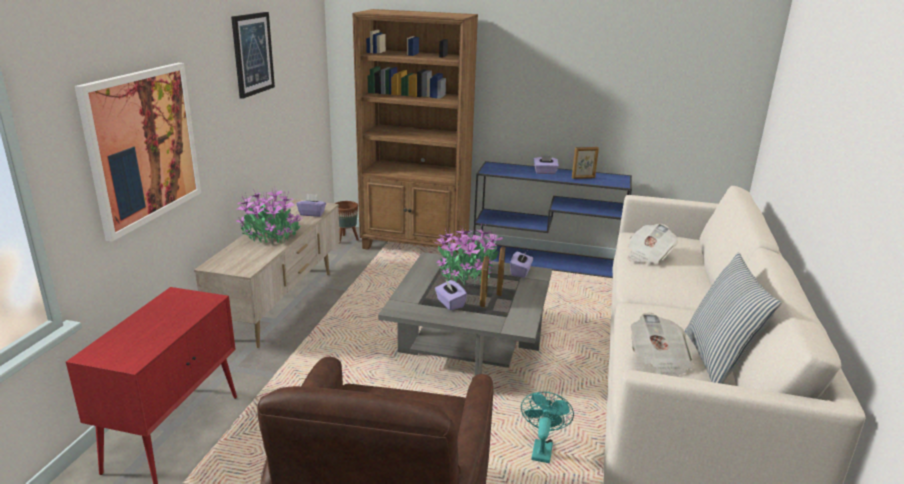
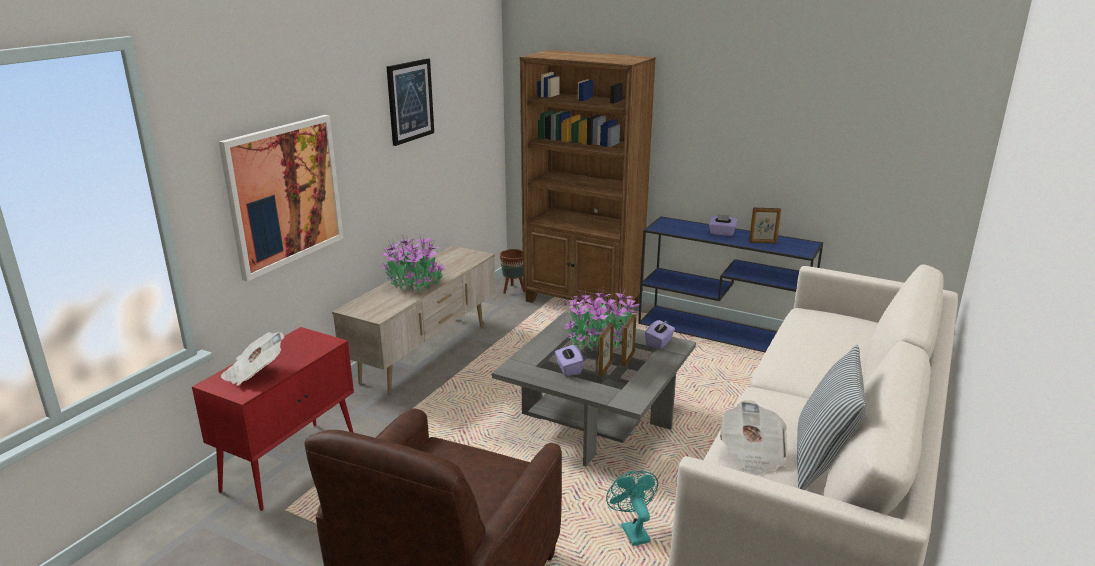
camera: 15 degrees right, 0 degrees up
(312, 214) = (463, 263): purple tissue box -> none
(542, 448) = (632, 530): turquoise fan -> turquoise fan turned 45 degrees counterclockwise
(648, 256) = (805, 338): newspaper -> newspaper (255, 373)

